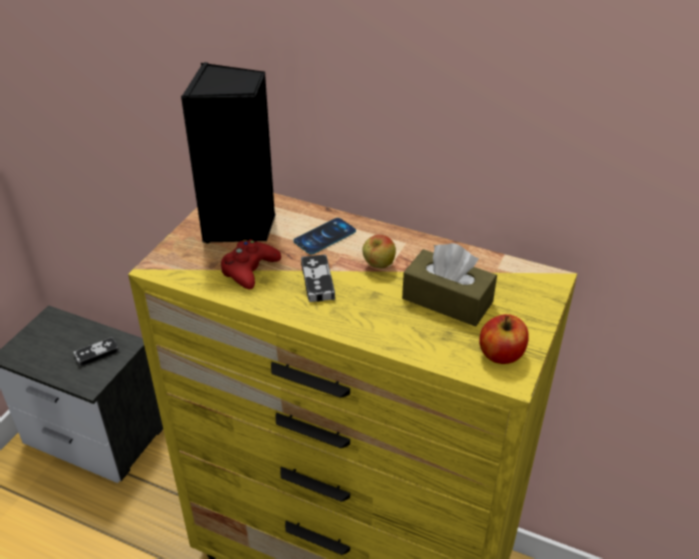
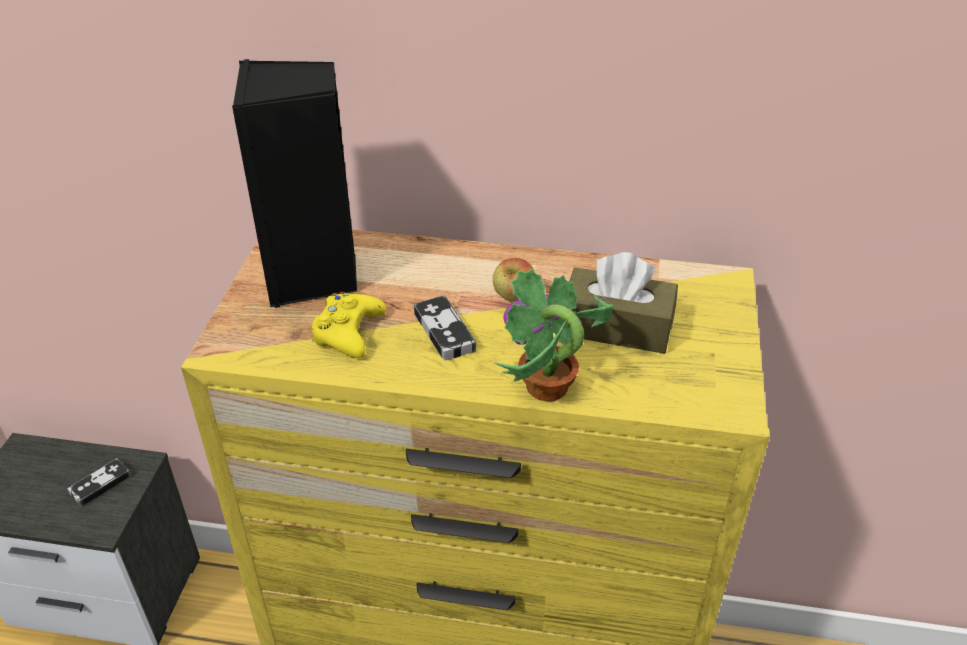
camera: 15 degrees left, 0 degrees up
(249, 270) = (348, 332): red game controller -> yellow game controller
(325, 236) = (430, 273): phone -> none
(375, 335) = (546, 388): none -> potted plant
(501, 354) = (710, 382): apple -> none

